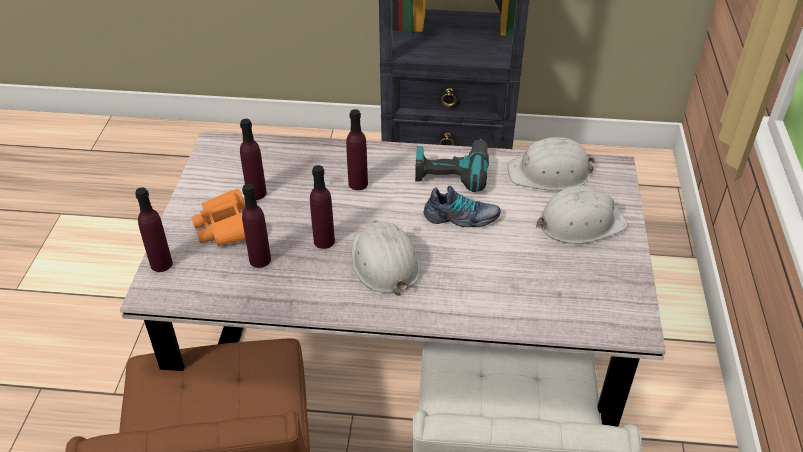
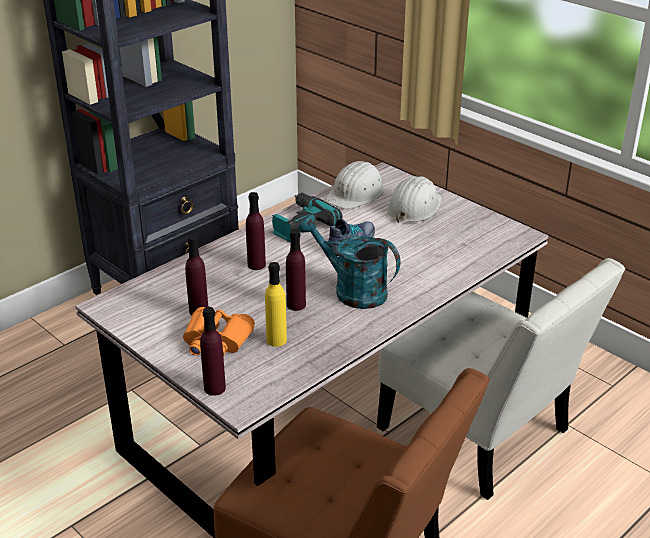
camera: 50 degrees left, 10 degrees down
(260, 260) = (276, 340): purple bottle -> yellow bottle
(384, 262) = (352, 291): white hard hat -> turquoise watering can

